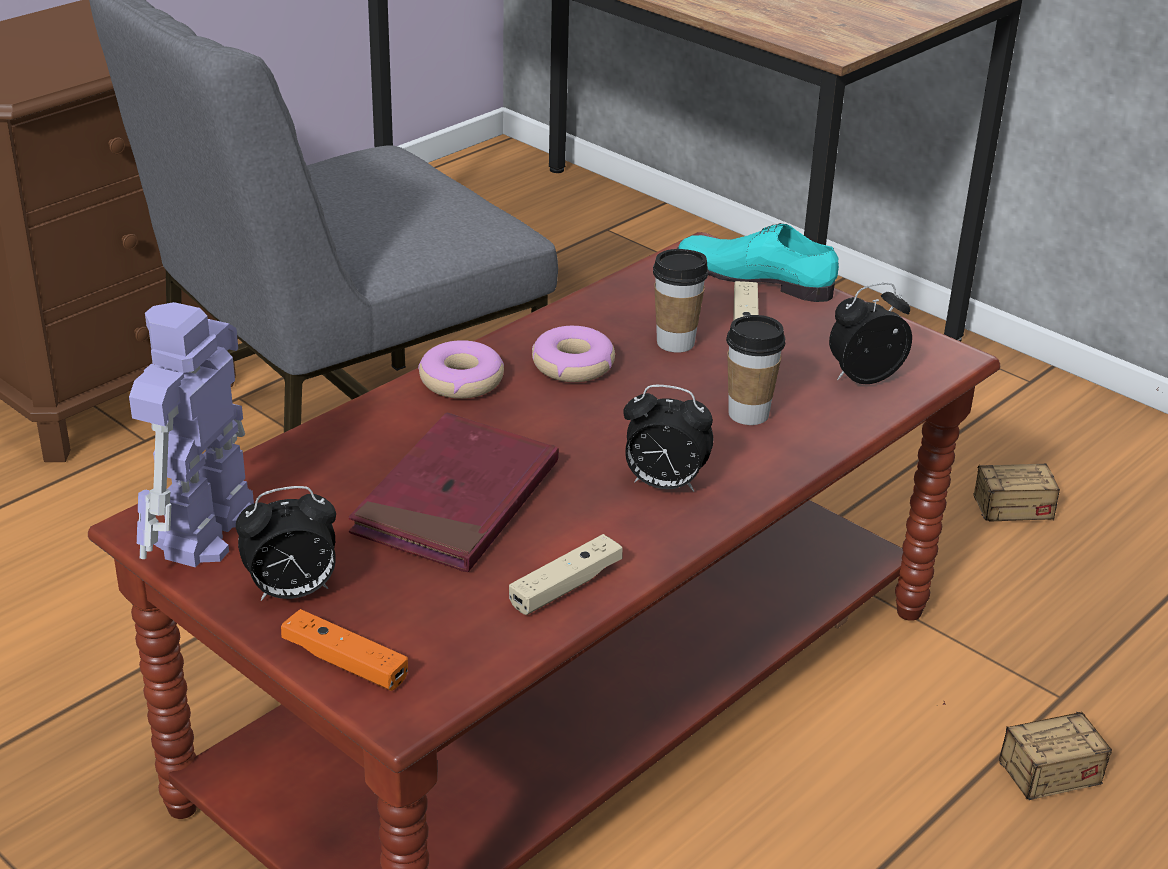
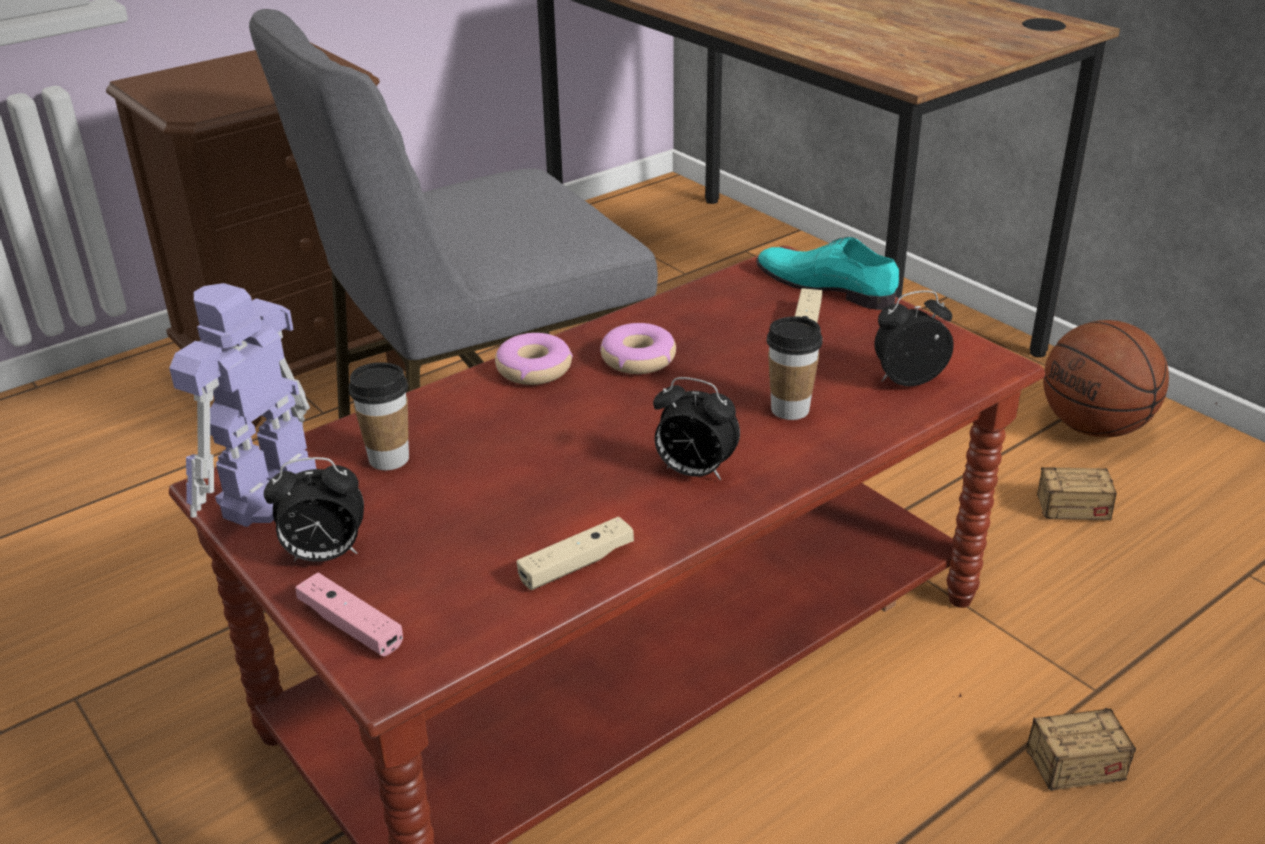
camera: 10 degrees right, 0 degrees up
(345, 662) = (350, 625): orange game controller -> pink game controller
(457, 500) = (498, 477): red book -> none
(675, 343) = (737, 342): cup -> cup (389, 459)
(1024, 420) = (1095, 427): none -> basketball

